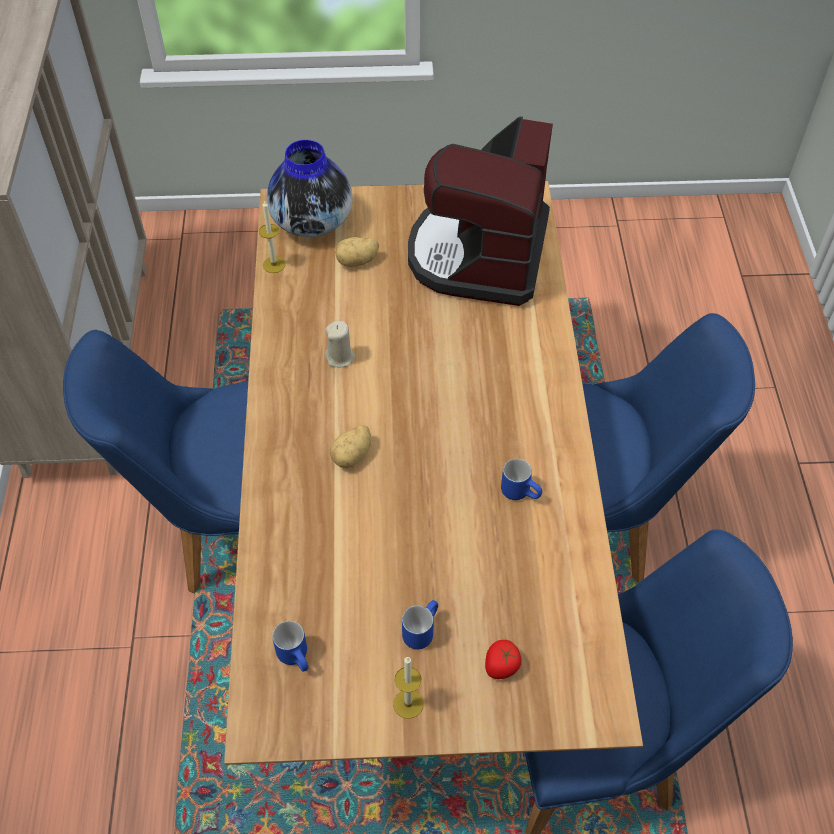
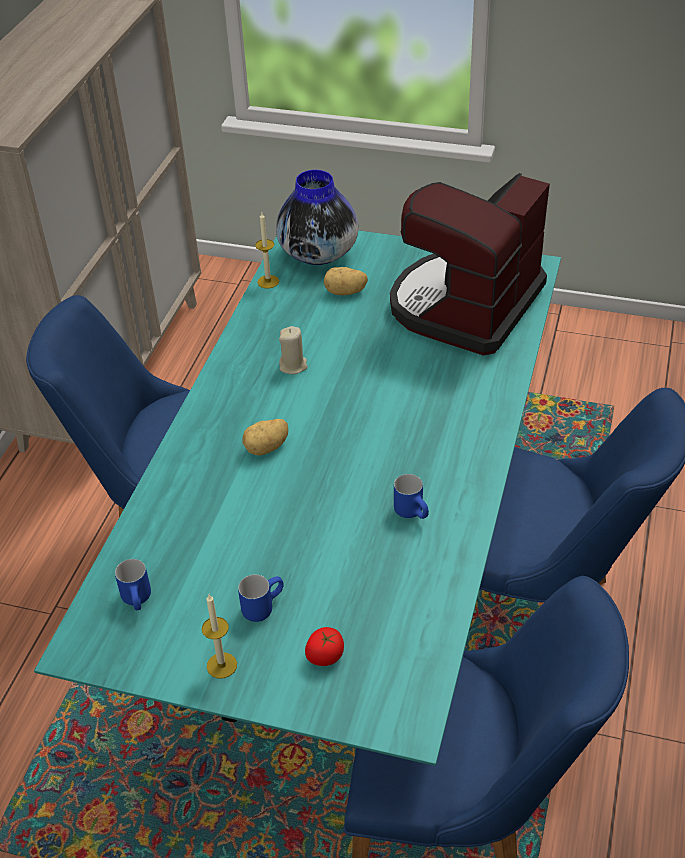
camera: 20 degrees right, 10 degrees down
(417, 546) = (350, 592): brown dining table -> turquoise dining table

